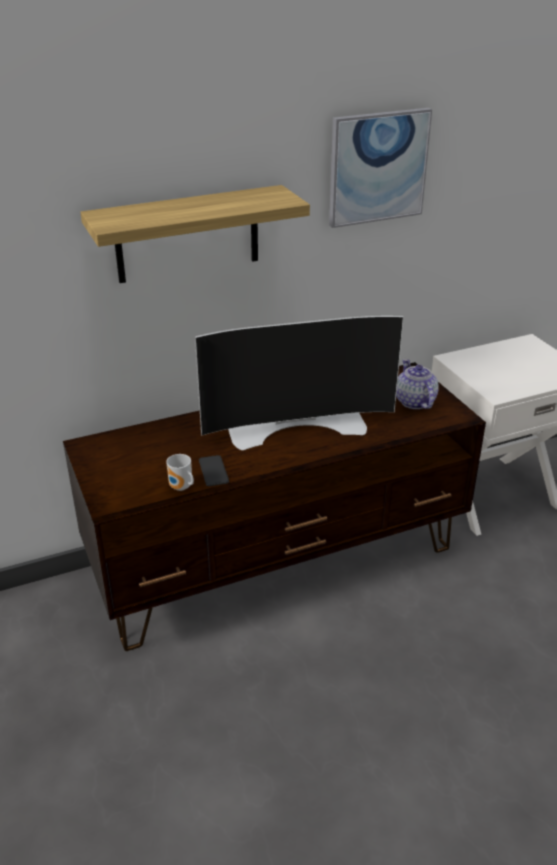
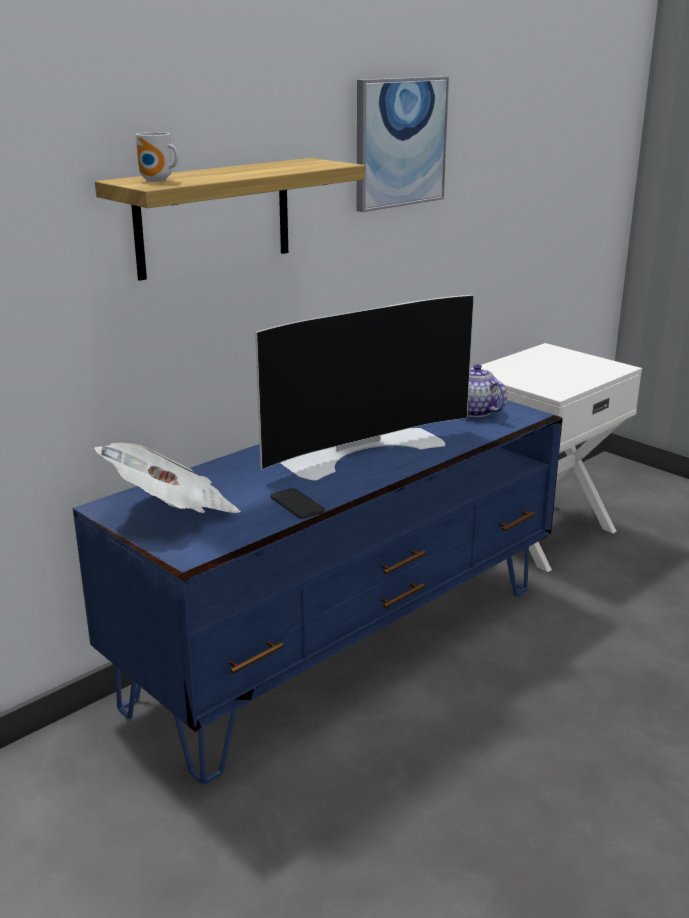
camera: 20 degrees left, 10 degrees down
(125, 459) = (173, 511): none -> newspaper
(181, 488) = (270, 526): mug -> mug (157, 181)
(279, 563) = (345, 644): brown tv stand -> blue tv stand

